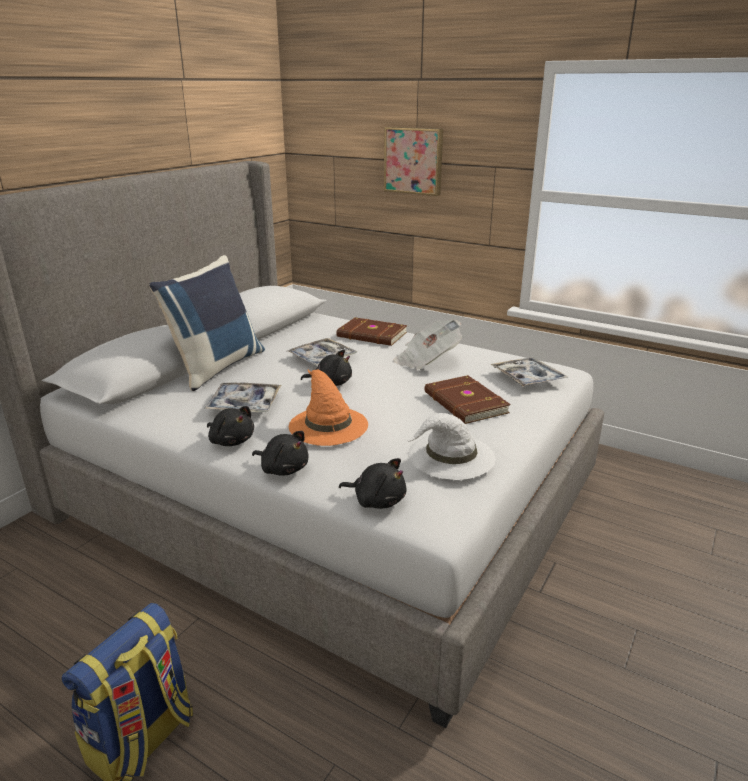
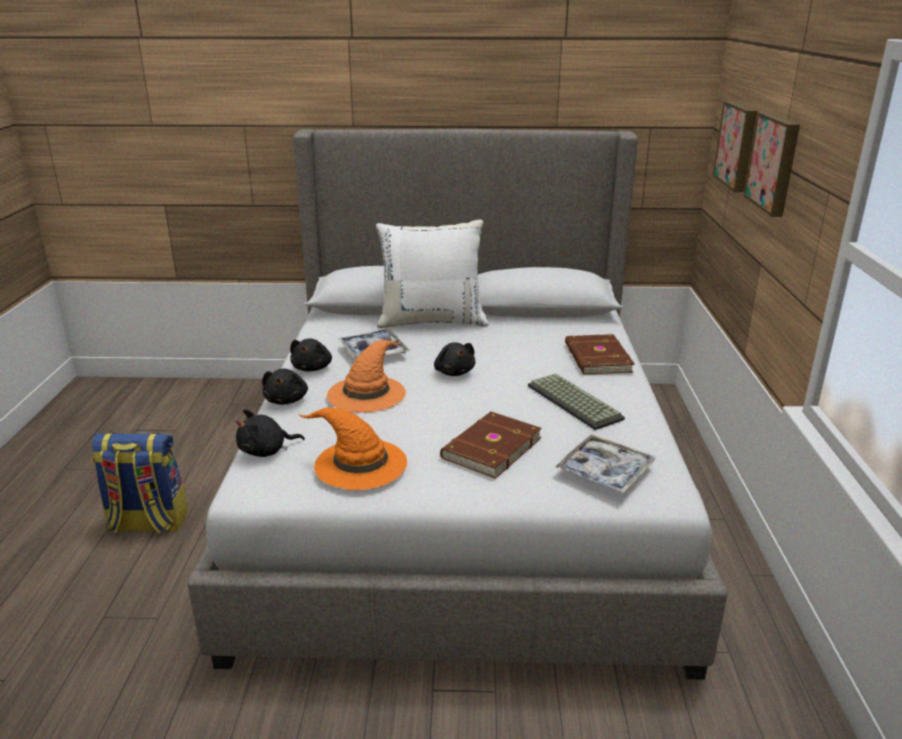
camera: 60 degrees right, 0 degrees up
(216, 366) = (432, 321): blue pillow -> white pillow
(322, 358) = (505, 353): tray -> none
(345, 158) = (738, 145): none -> picture
(377, 500) = (266, 451): black plush toy -> black plush toy turned 75 degrees clockwise
(427, 360) = (571, 402): newspaper -> keyboard
(450, 456) = (359, 463): white hat -> orange hat

